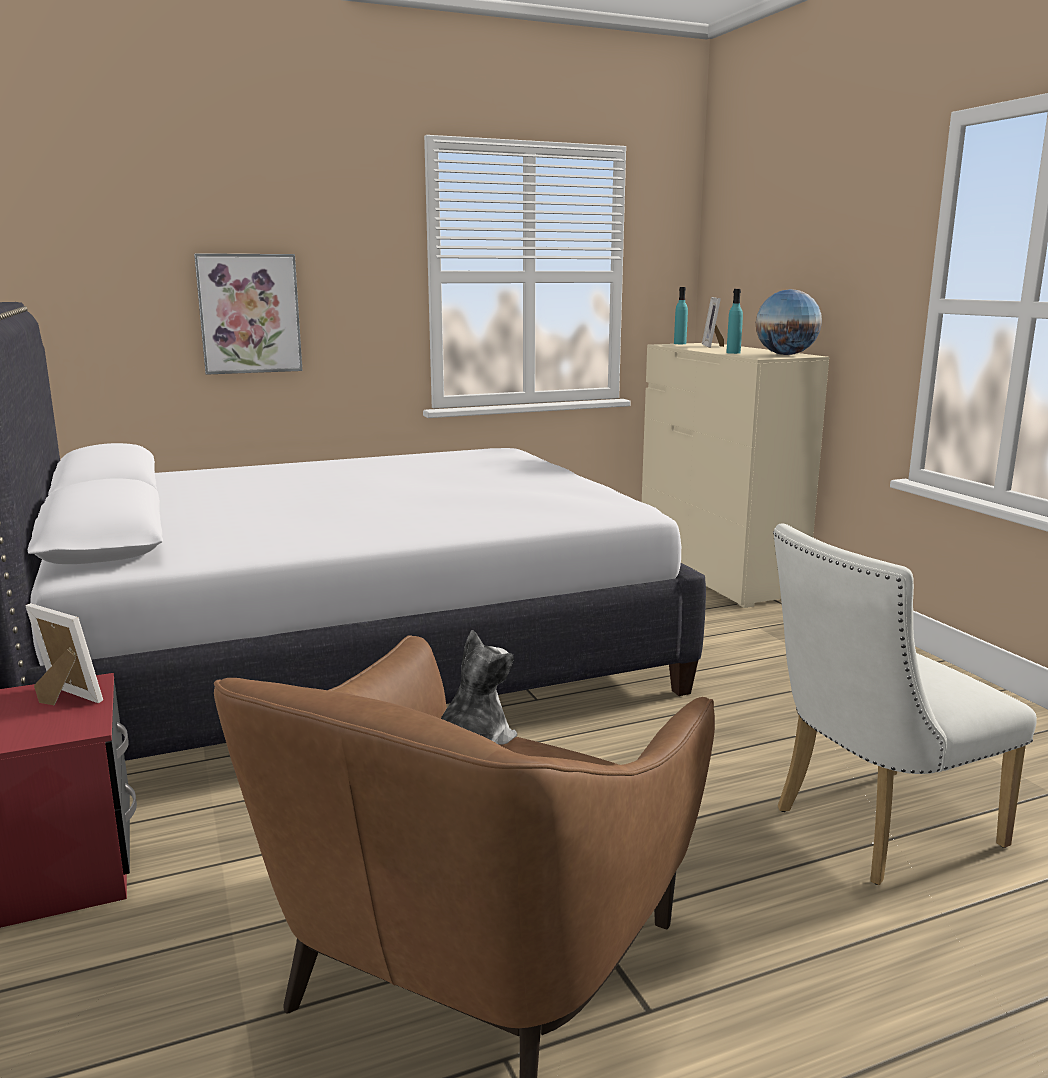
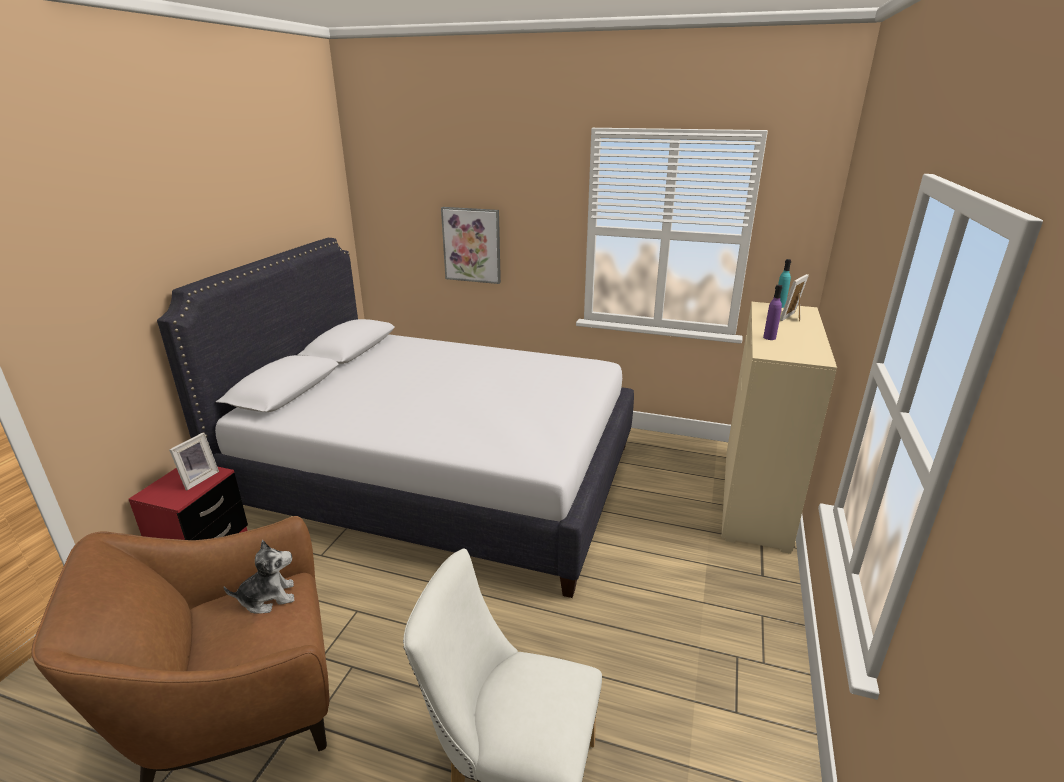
camera: 40 degrees right, 10 degrees up
(63, 699) = (198, 479): picture frame -> picture frame turned 45 degrees clockwise
(733, 353) = (769, 338): turquoise bottle -> purple bottle
(785, 355) = (803, 353): globe -> none

